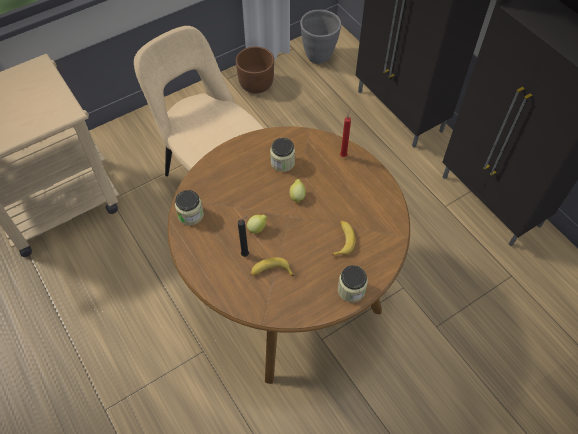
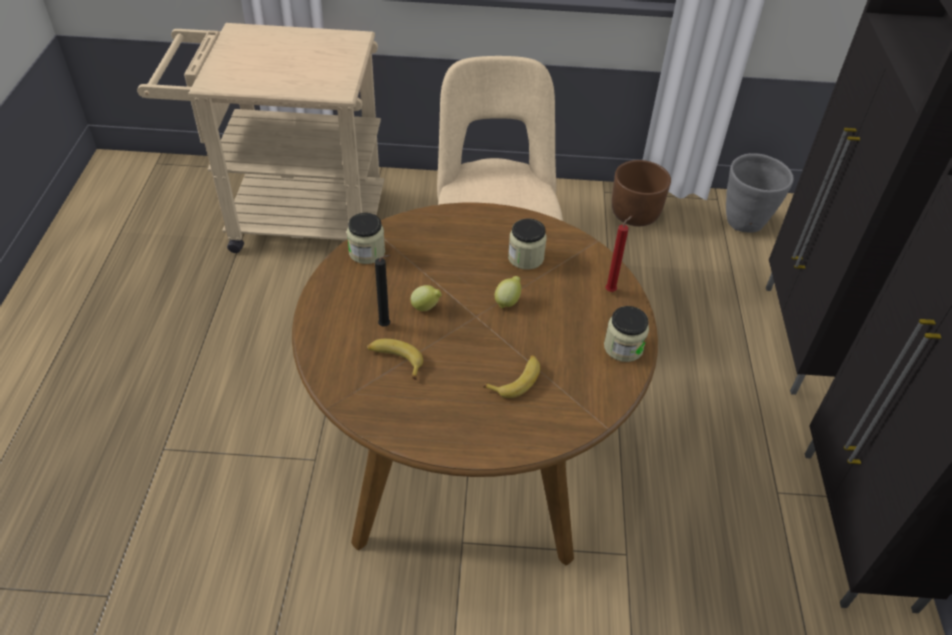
camera: 35 degrees right, 10 degrees down
(351, 290) = (471, 441): jar -> jar (623, 347)

